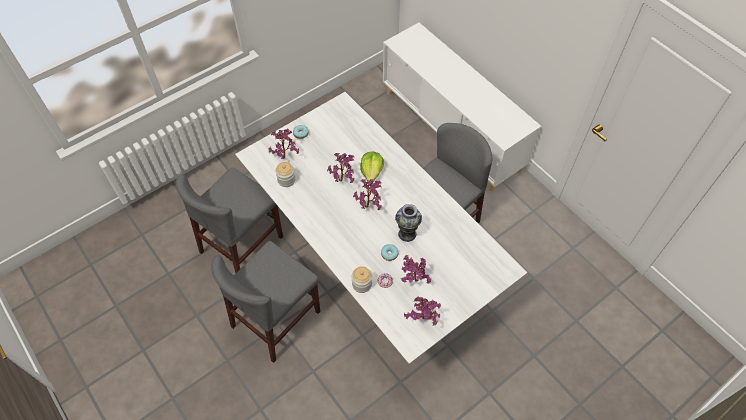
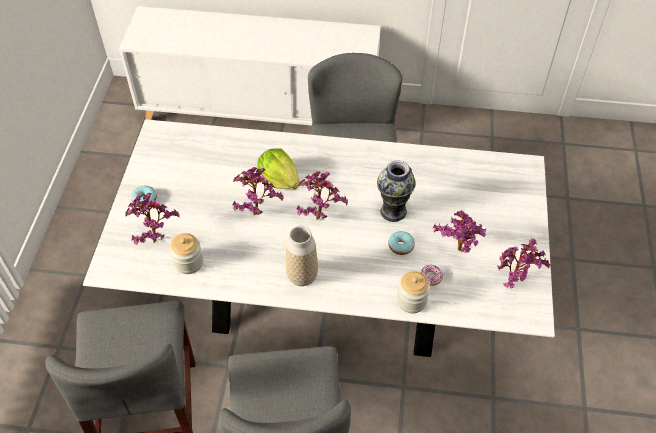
camera: 45 degrees left, 5 degrees down
(326, 228) = (302, 276): none -> vase

